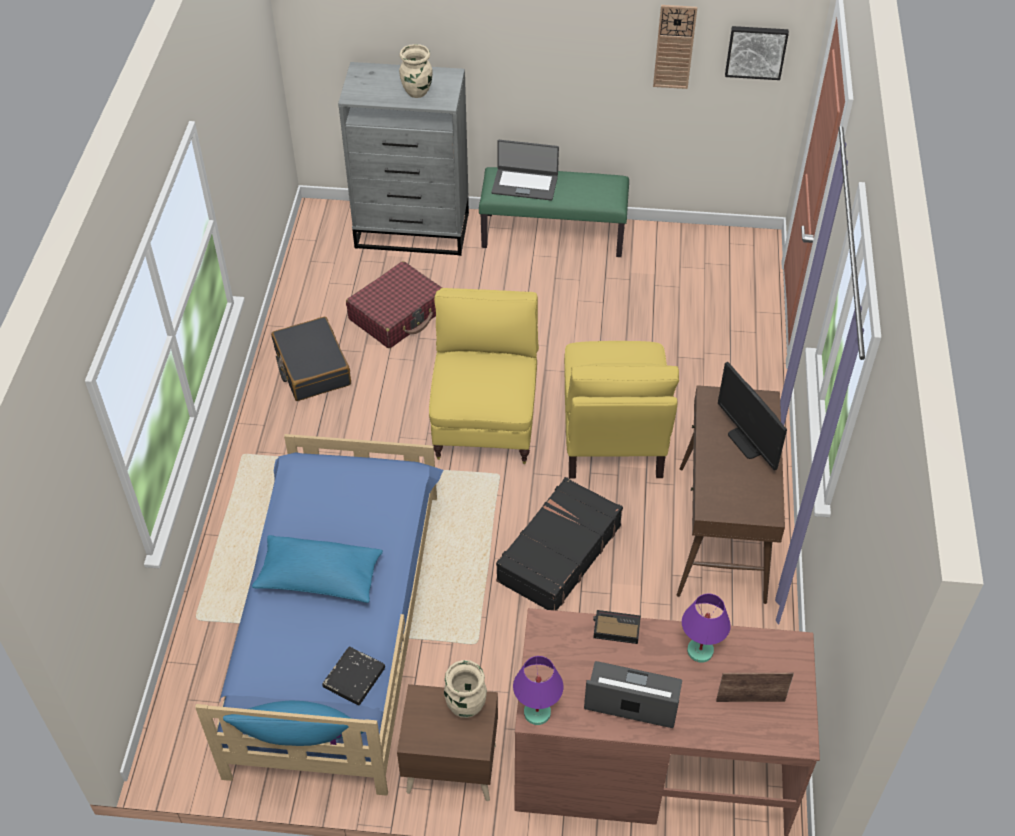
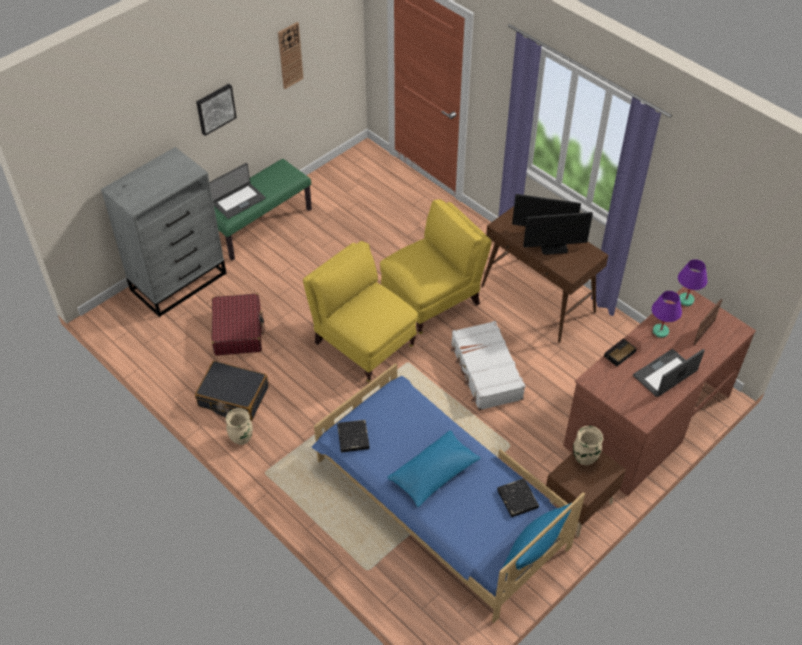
camera: 50 degrees left, 0 degrees up
(305, 478) = (353, 437): none -> black book
(417, 92) = (169, 177): beige vase -> beige vase (242, 438)
(537, 712) = (643, 417): purple table lamp -> purple table lamp (685, 300)
(558, 553) = (485, 372): black suitcase -> white suitcase
(612, 439) = (433, 299): yellow armchair -> yellow armchair turned 75 degrees counterclockwise
(733, 467) = (554, 248): none -> monitor
(756, 51) = (333, 31): picture -> picture (215, 108)

